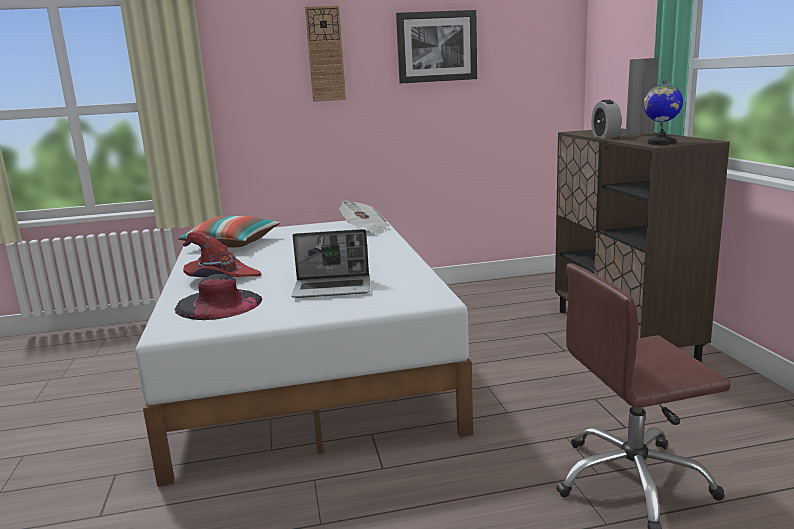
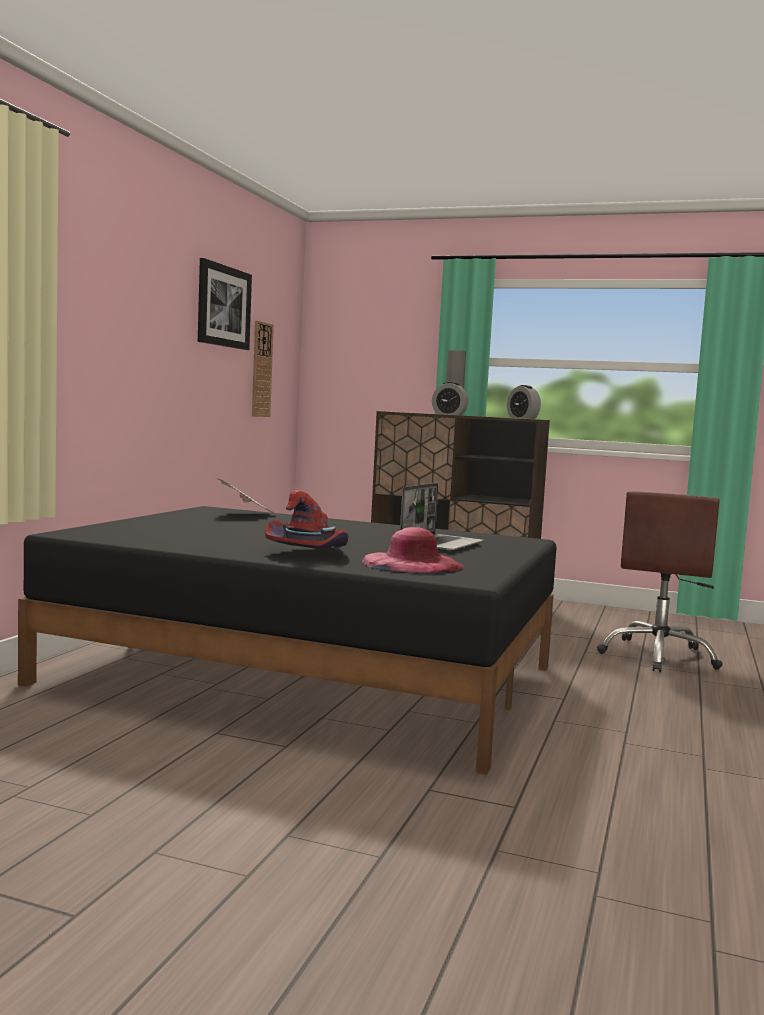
camera: 60 degrees left, 10 degrees down
(219, 304) = (412, 564): black hat -> pink hat
(232, 244) = (155, 534): pillow -> none
(307, 365) = (306, 675): white bed -> black bed
(325, 54) = (145, 289): wall clock -> wall clock (261, 369)
(660, 143) = (522, 418): globe -> alarm clock

